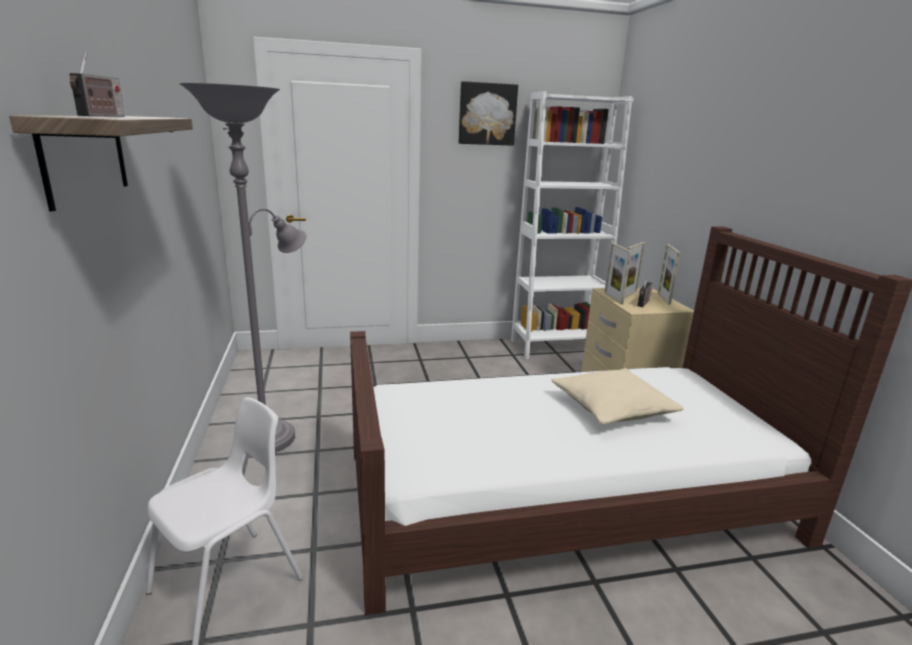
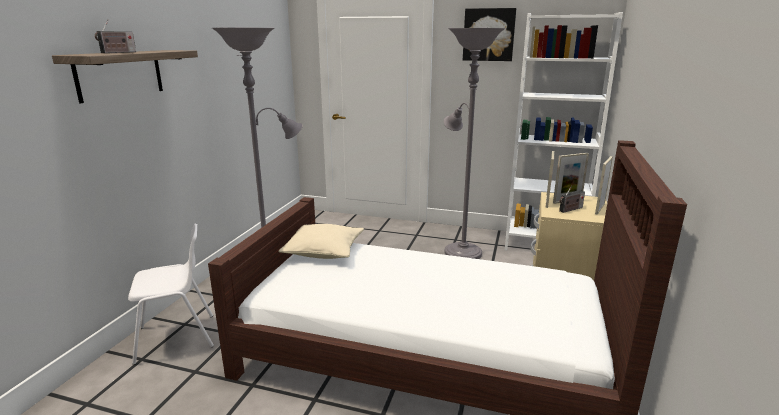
camera: 30 degrees right, 0 degrees up
(485, 369) = (460, 251): none -> grey floor lamp
(612, 409) = (460, 289): beige pillow -> beige pillow (323, 251)

